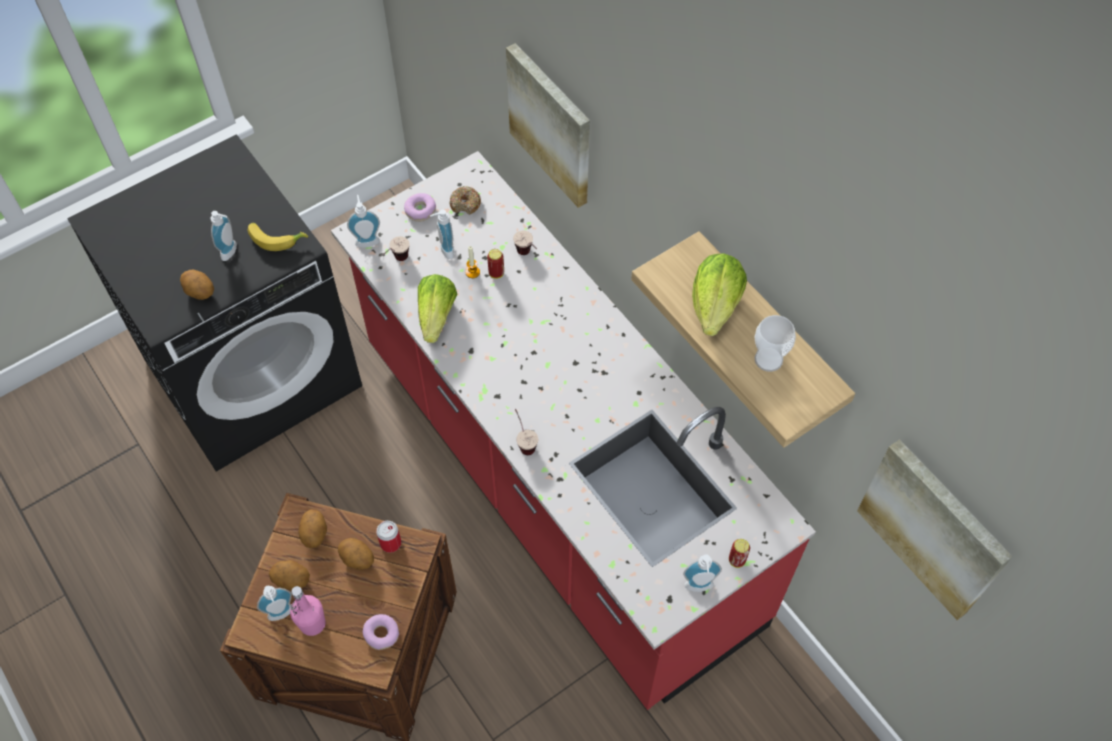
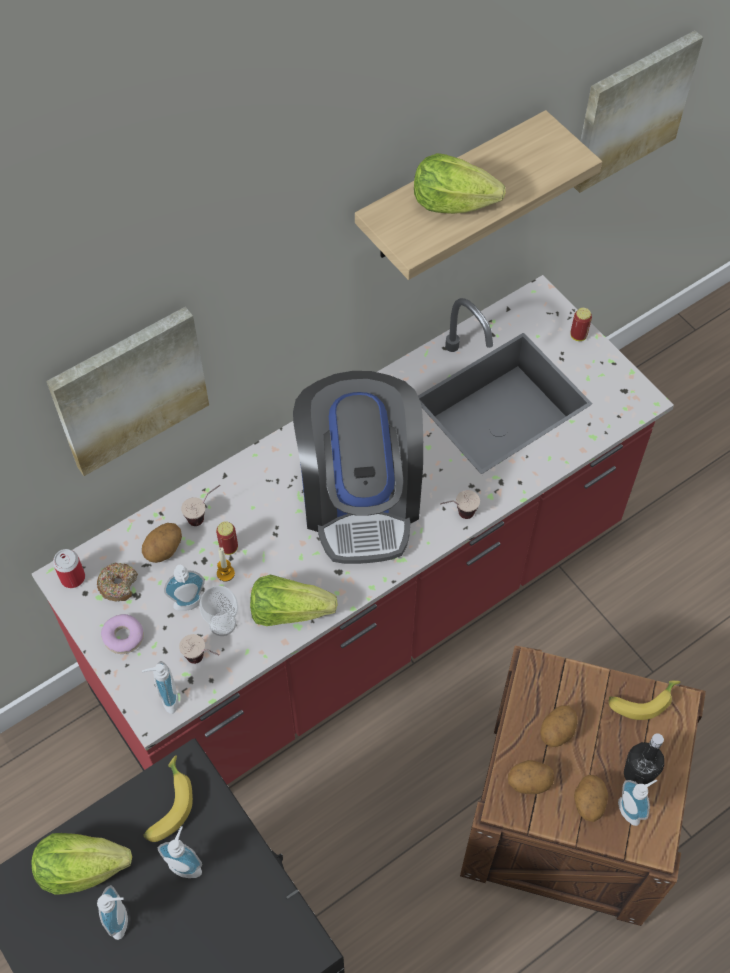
camera: 90 degrees left, 0 degrees up
(200, 293) = (254, 899): potato -> potato (164, 550)
(238, 193) = (81, 868): none -> lettuce
(312, 623) = (638, 774): pink bottle -> black bottle
(381, 634) = (641, 700): donut -> banana
(390, 543) = (534, 697): can -> can (73, 577)
(543, 366) = (360, 498): none -> coffee machine
(699, 588) = (610, 366): soap dispenser -> soap dispenser (123, 920)
(768, 359) = (514, 167): cup -> cup (222, 624)

